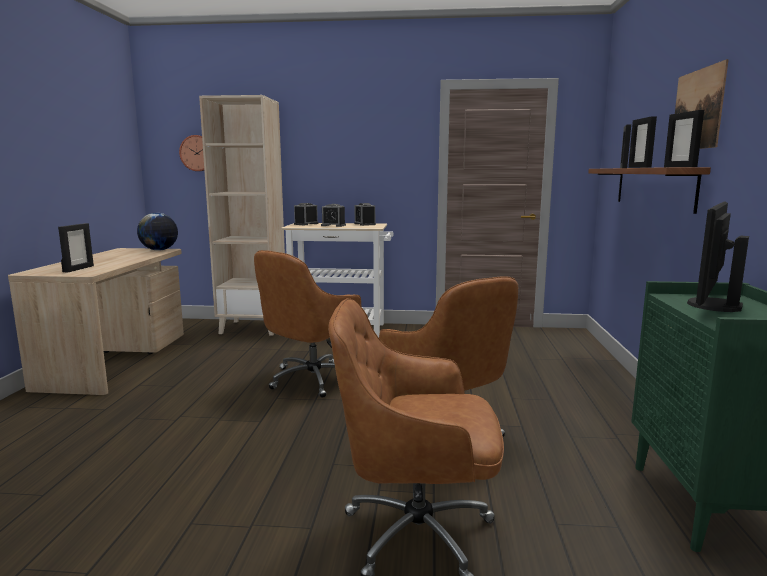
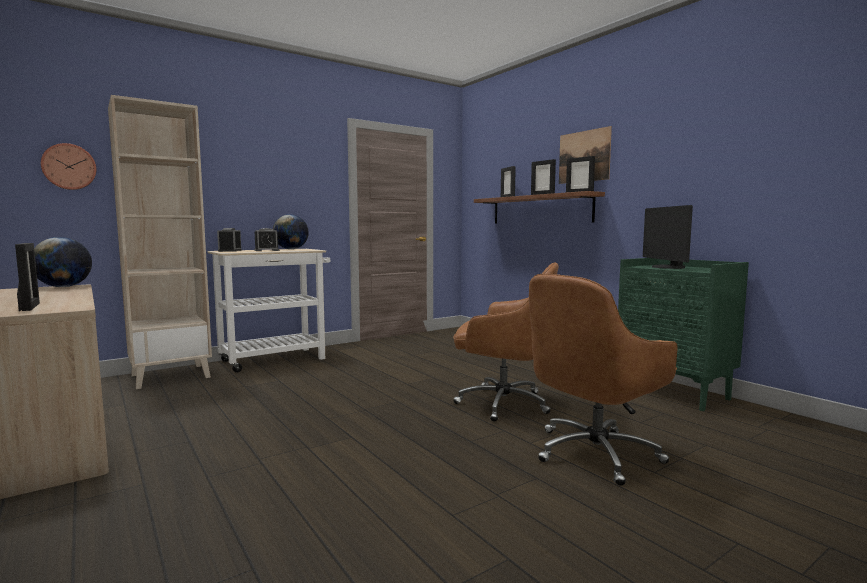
camera: 40 degrees left, 5 degrees down
(312, 379) = (331, 398): brown office chair -> none
(364, 224) = (291, 249): alarm clock -> globe

